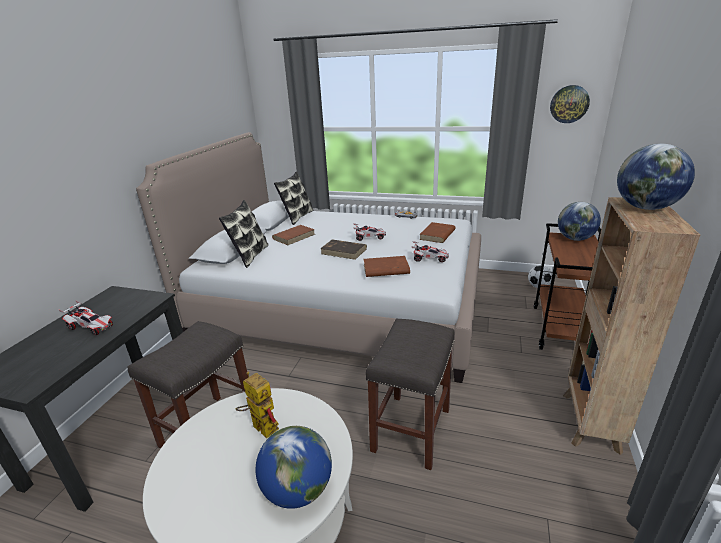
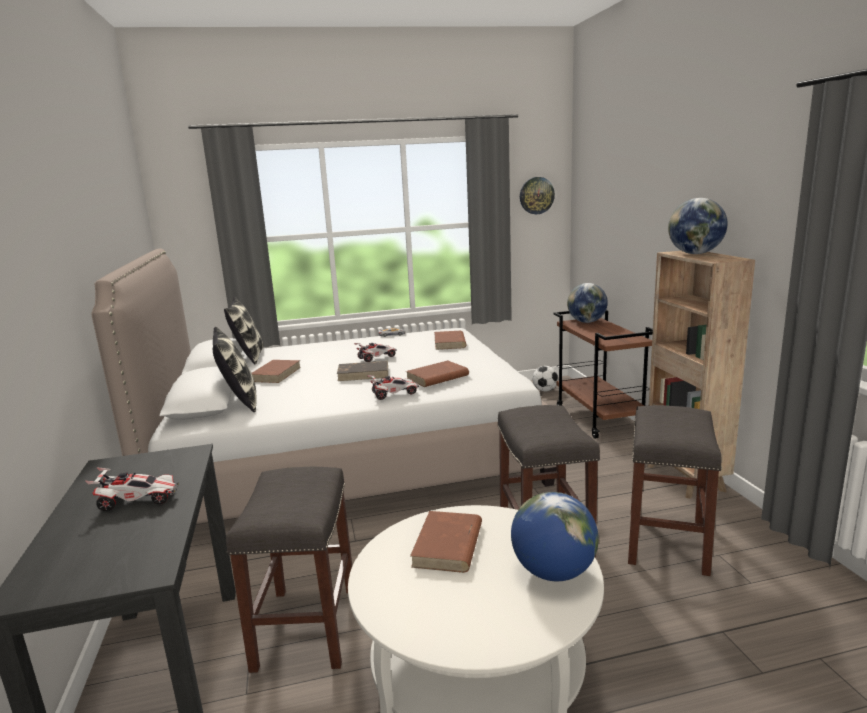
camera: 30 degrees left, 10 degrees down
(260, 426) = (448, 546): toy robot -> brown book
(429, 259) = (469, 361): toy car -> toy car (394, 394)
(510, 482) = (667, 542): none -> grey stool

